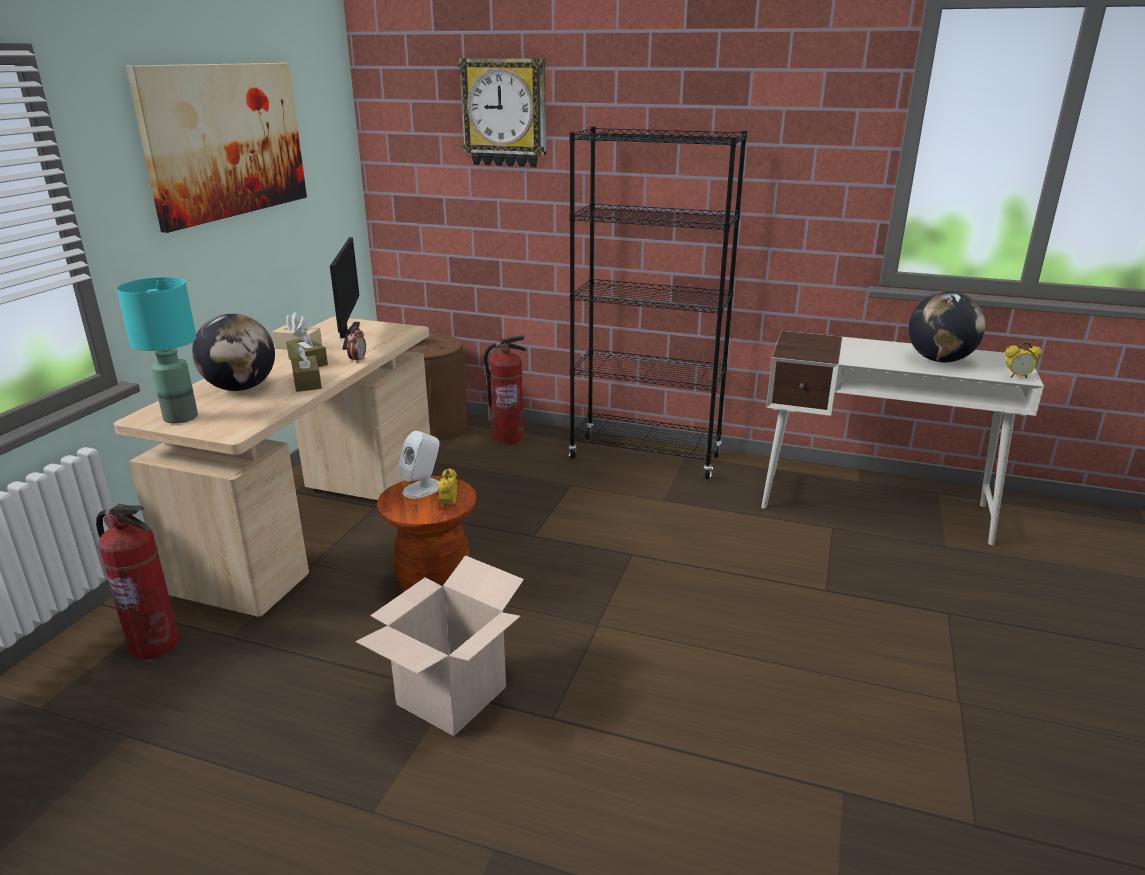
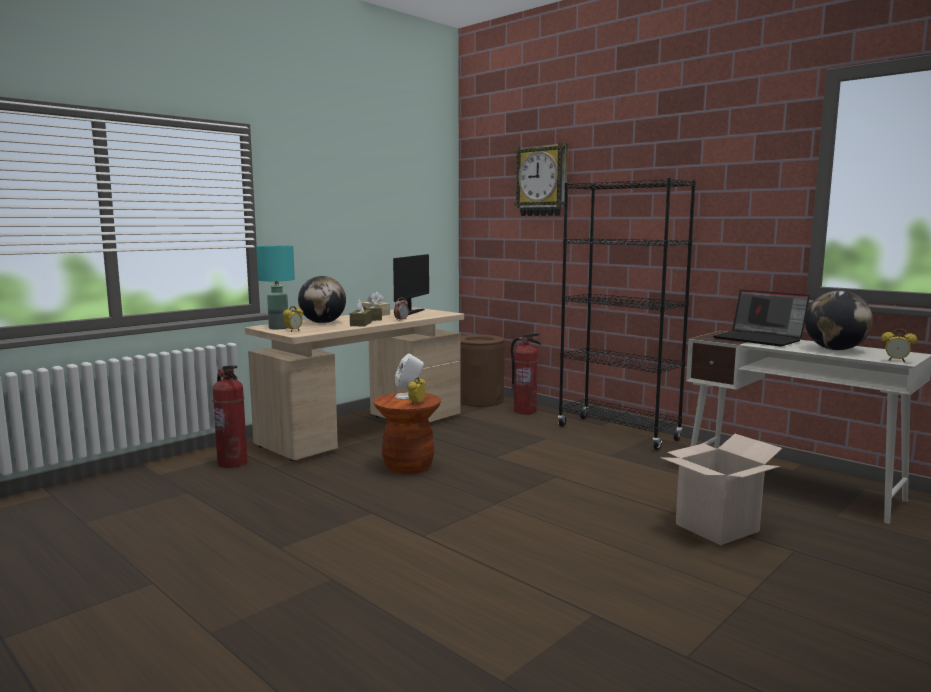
camera: 25 degrees right, 15 degrees down
(218, 423) = (293, 331): none -> alarm clock
(226, 141) = (358, 189): picture -> none
(451, 696) = (370, 513): cardboard box -> cardboard box (716, 527)
(845, 347) = (760, 339): none -> laptop

